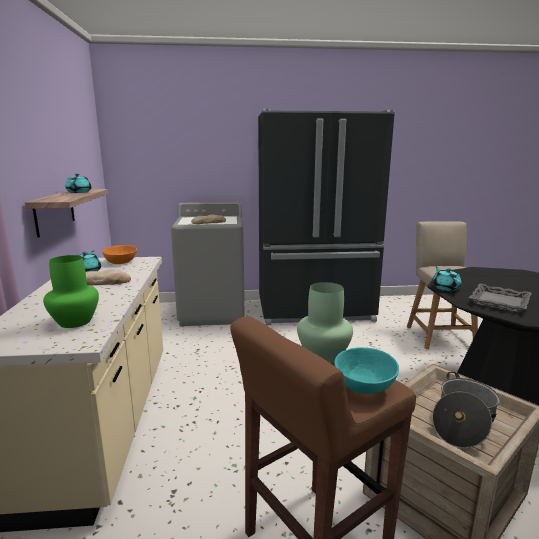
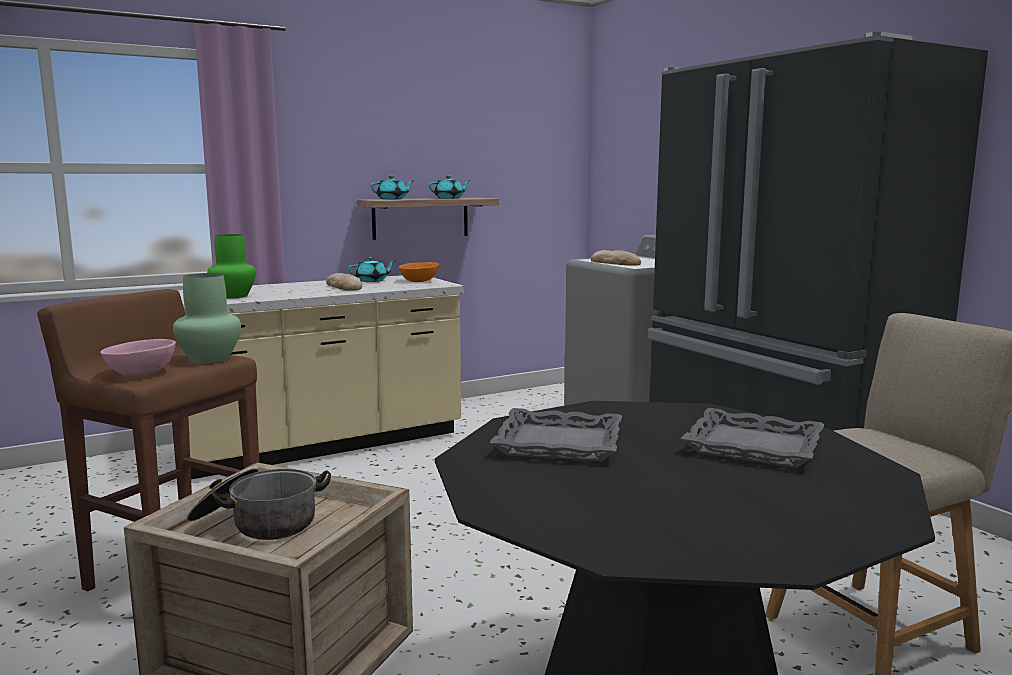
camera: 65 degrees right, 5 degrees down
(363, 385) = (142, 373): turquoise bowl -> pink bowl
(445, 288) = (597, 410): turquoise teapot -> turquoise teapot (392, 199)
(498, 278) = (753, 446): none -> grey tray

